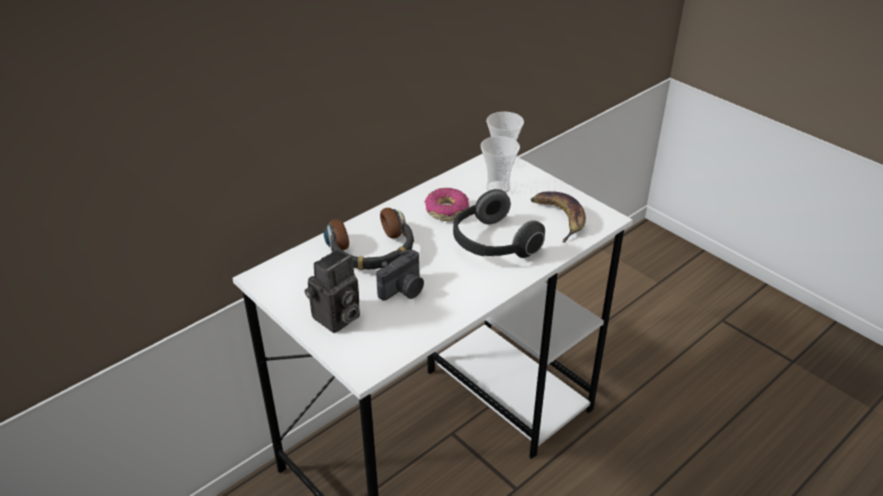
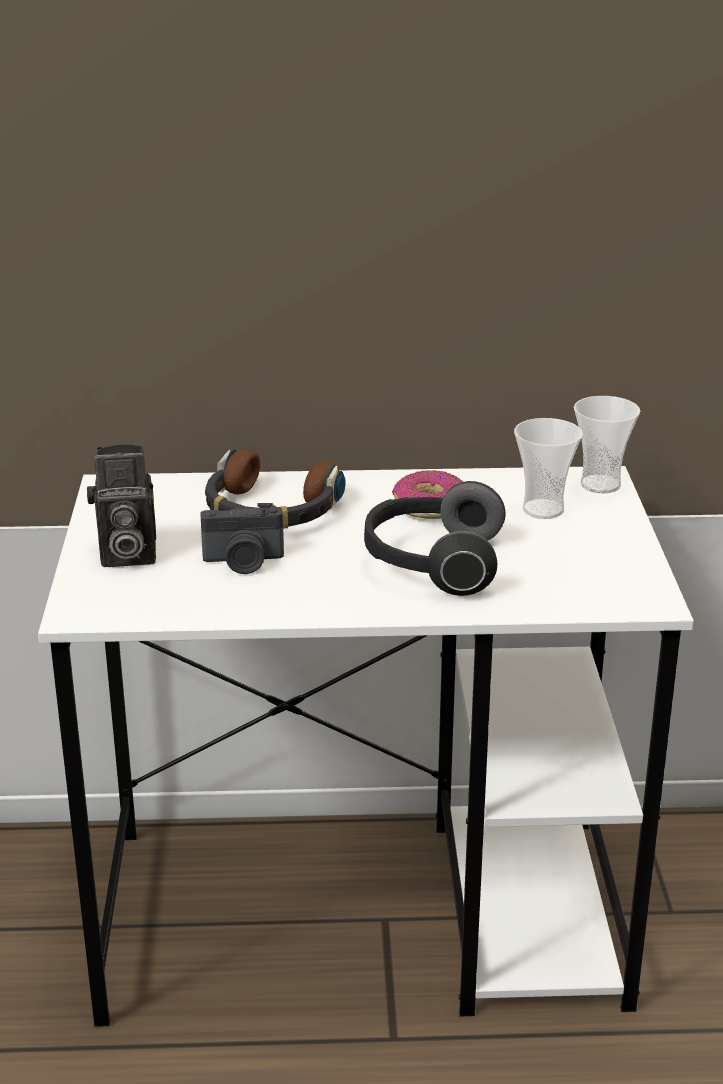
camera: 40 degrees right, 10 degrees down
(560, 218) = (578, 574): banana -> none

